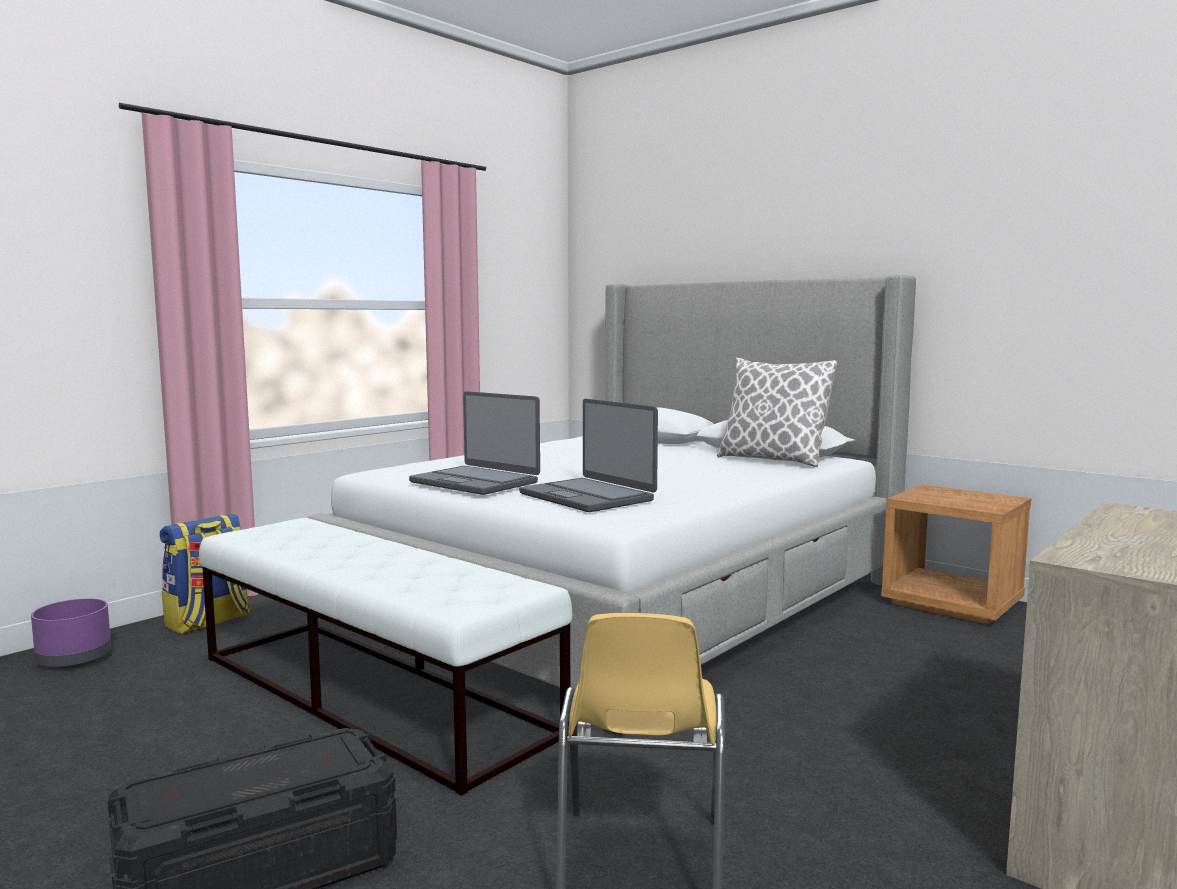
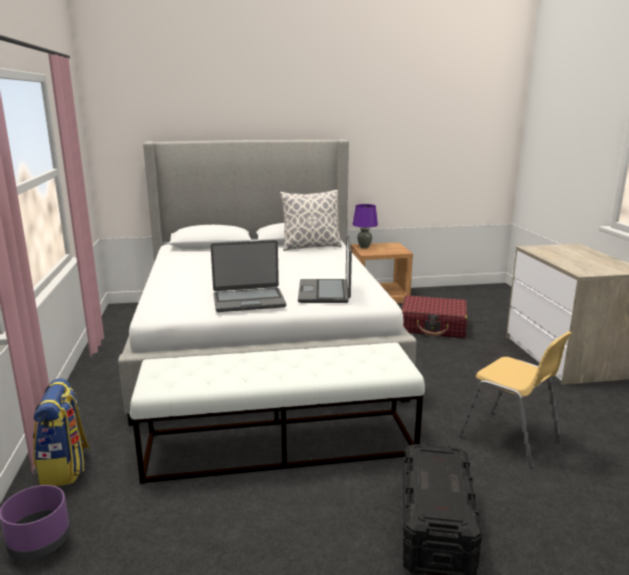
camera: 50 degrees left, 10 degrees up
(588, 497) = (325, 292): laptop -> laptop turned 90 degrees clockwise
(932, 491) = (364, 247): none -> purple table lamp
(951, 672) = (433, 326): none -> red suitcase

